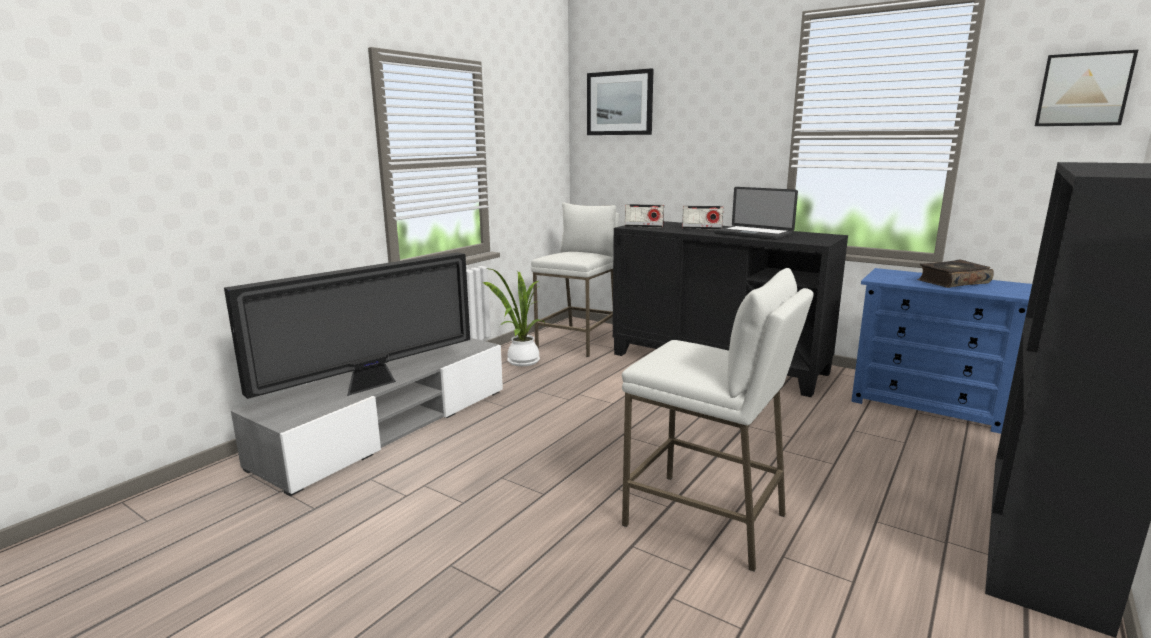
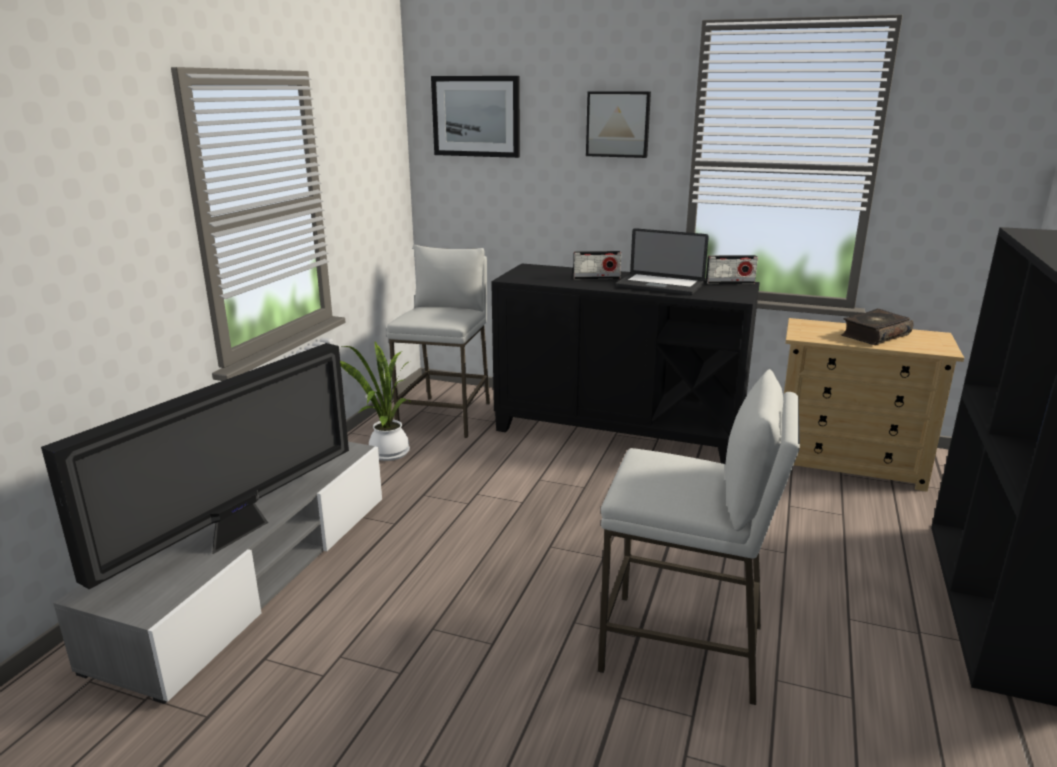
camera: 15 degrees left, 5 degrees up
(644, 226) = (527, 277): radio -> radio (730, 283)
(927, 405) = (848, 463): blue dresser -> beige dresser
(1083, 90) = (994, 129): picture -> picture (618, 124)

